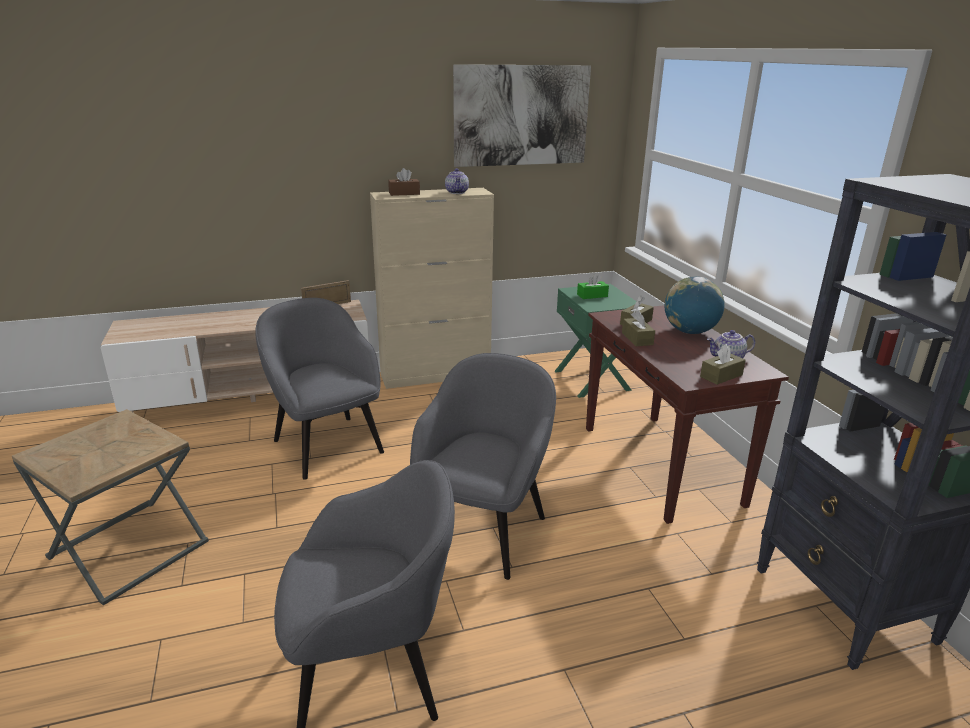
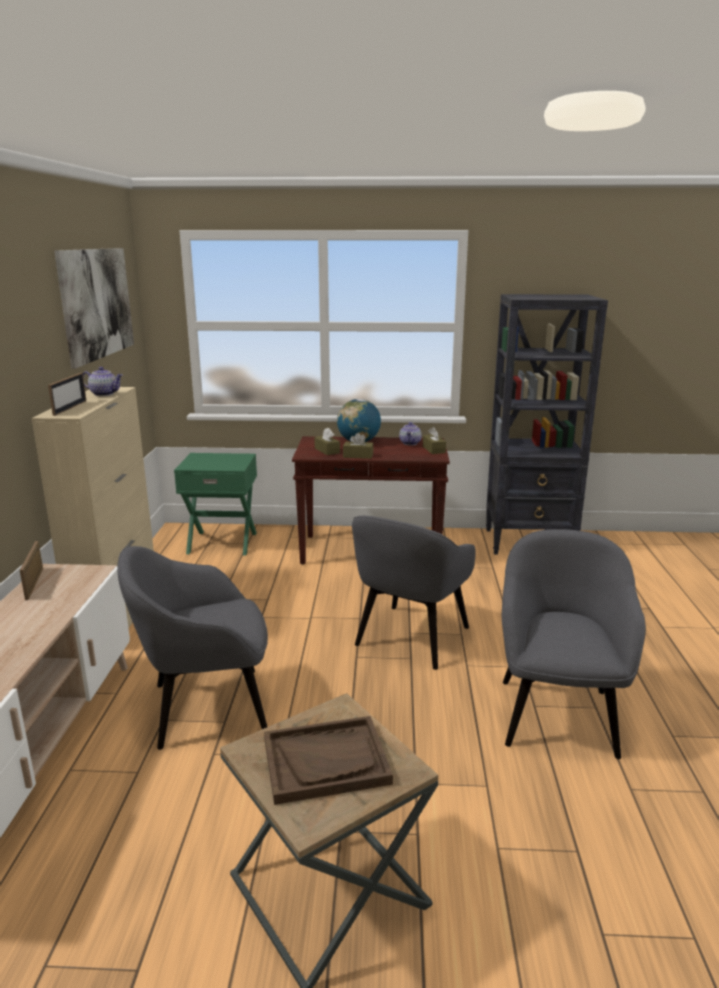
camera: 70 degrees left, 5 degrees down
(99, 448) = (326, 761): none -> brown tray
(404, 193) = (70, 408): brown tissue box -> picture frame
(483, 530) = (411, 637): grey armchair -> grey armchair turned 105 degrees counterclockwise
(592, 295) = (210, 462): green tissue box -> none

